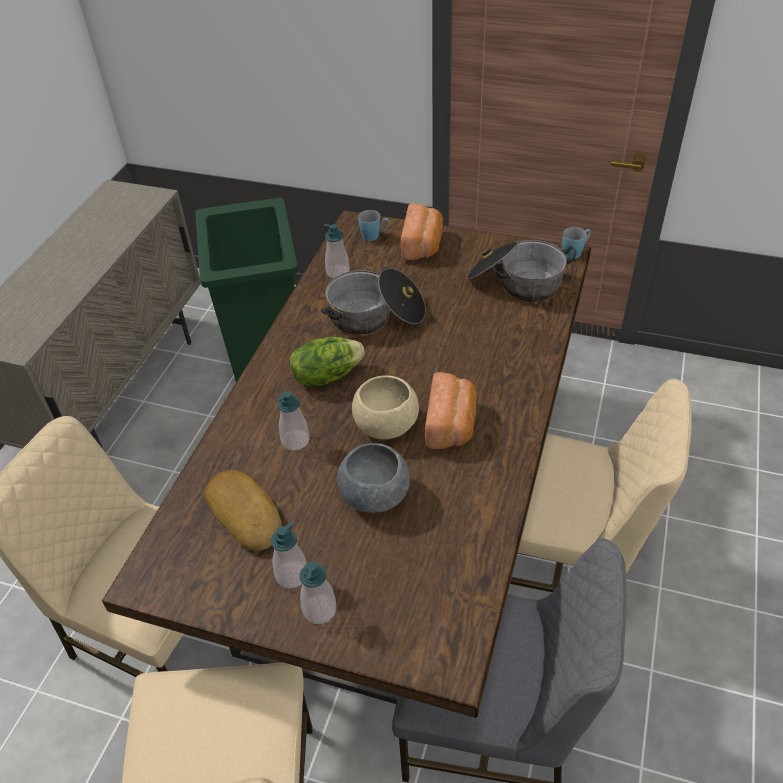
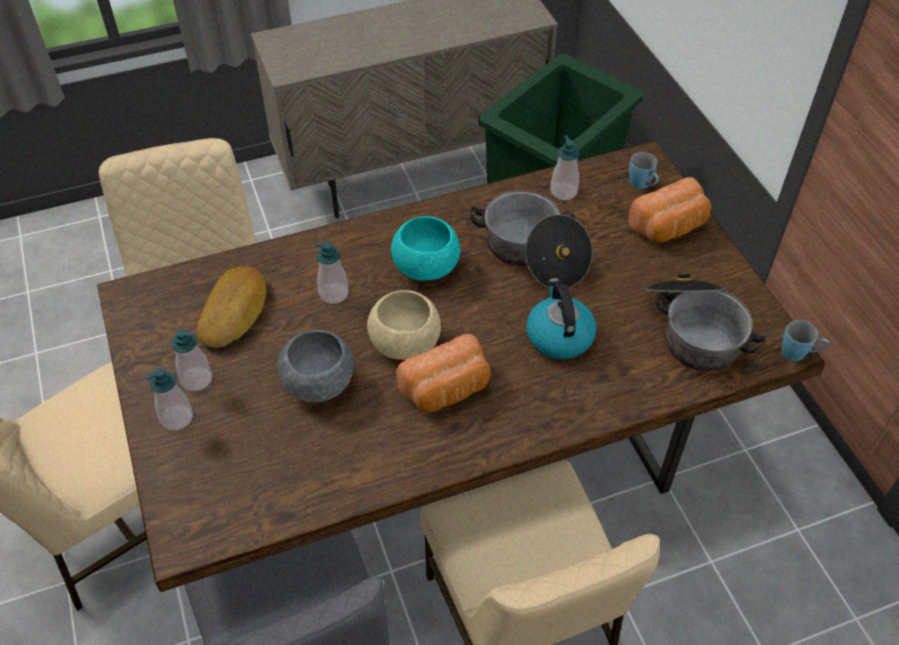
camera: 50 degrees right, 5 degrees up
(326, 375) = (426, 266): lettuce -> turquoise bowl
(460, 343) = (558, 336): none -> kettle

